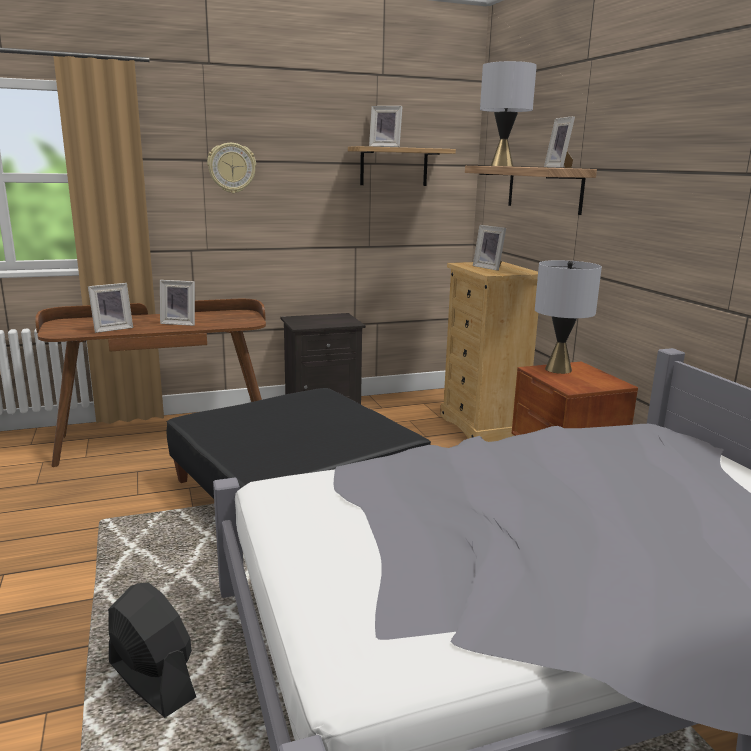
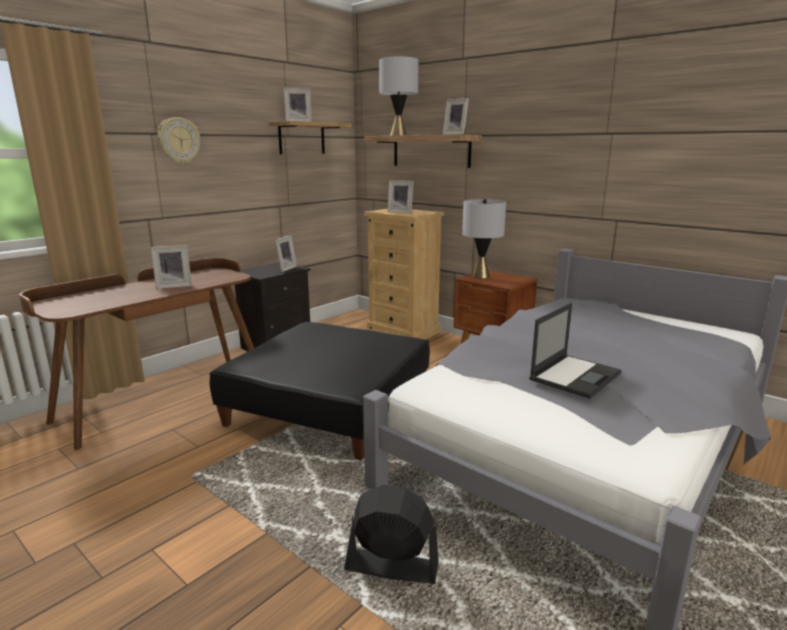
camera: 30 degrees left, 0 degrees up
(112, 329) = (116, 300): picture frame -> picture frame (285, 268)
(458, 529) = (575, 375): none -> laptop

